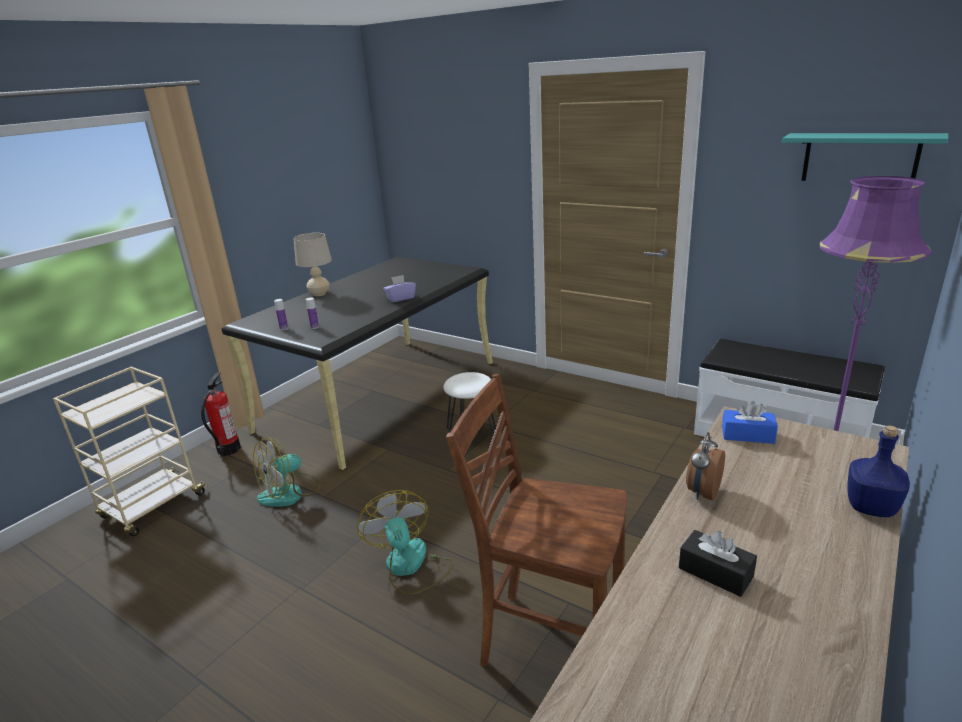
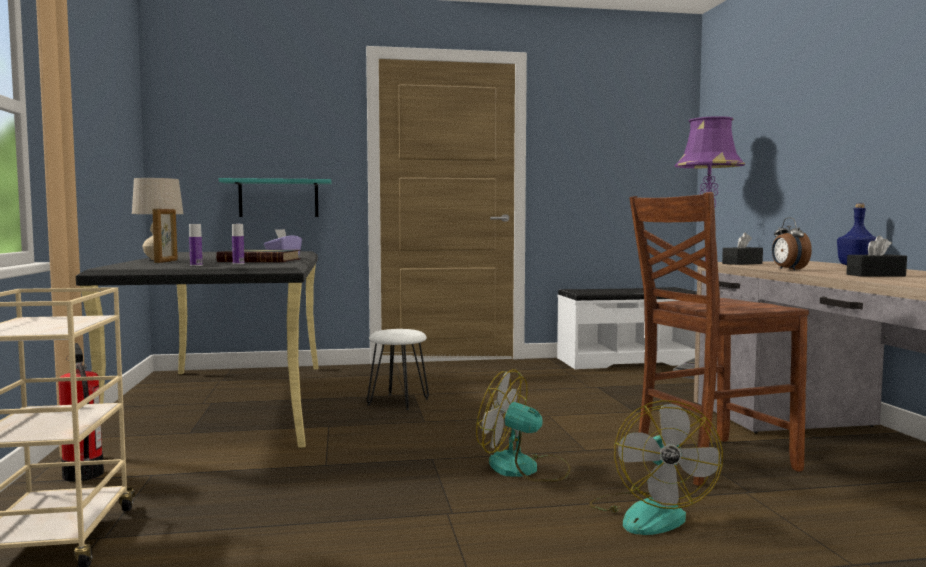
camera: 45 degrees left, 20 degrees down
(290, 493) = (273, 474): fan -> fan (650, 513)
(304, 305) = (166, 261): none -> picture frame
(355, 313) = (260, 260): none -> book
(747, 435) = (742, 263): blue tissue box -> black tissue box
(860, 158) = (638, 134): turquoise shelf -> turquoise shelf (278, 198)

